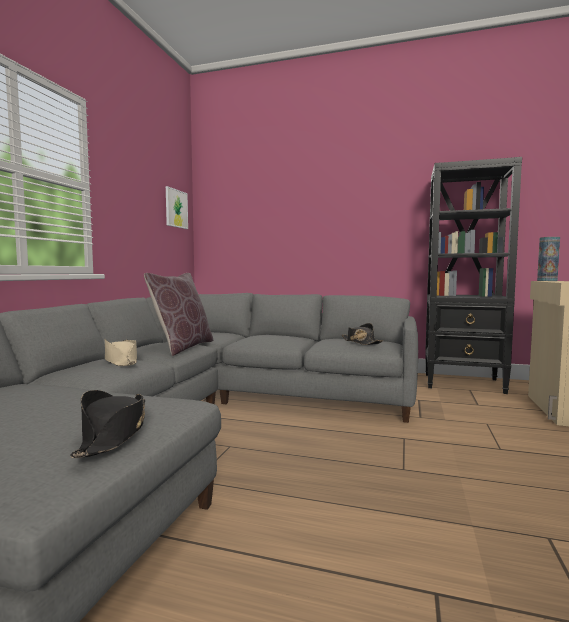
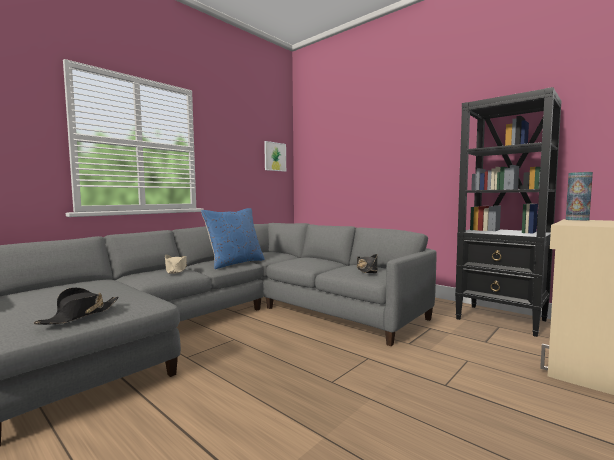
camera: 25 degrees right, 0 degrees up
(183, 347) = (235, 263): brown pillow -> blue pillow

